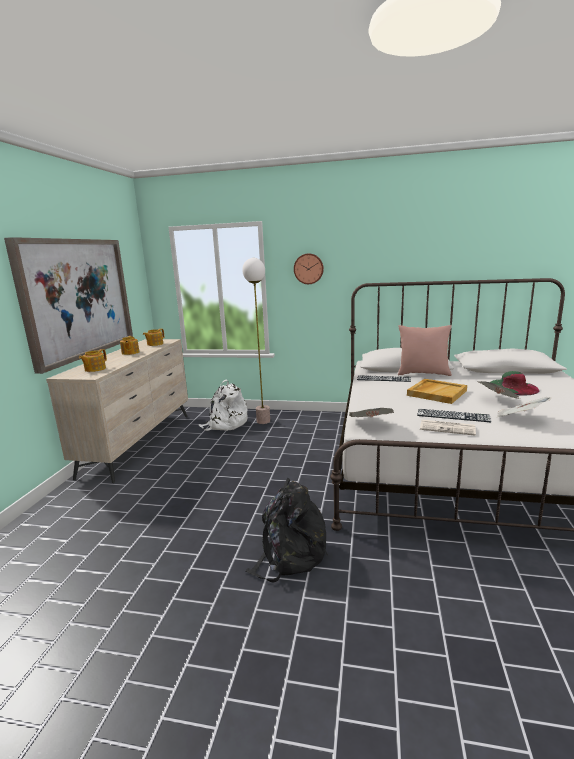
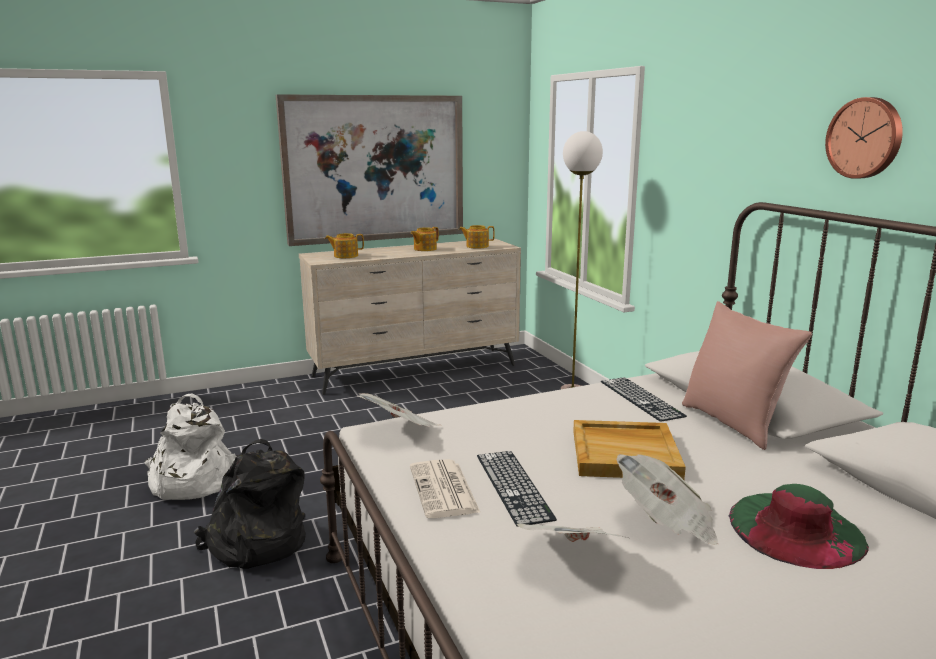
camera: 55 degrees right, 0 degrees up
(225, 424) = (526, 393): white backpack -> white backpack (190, 482)
(308, 268) = (690, 159): wall clock -> wall clock (865, 138)

